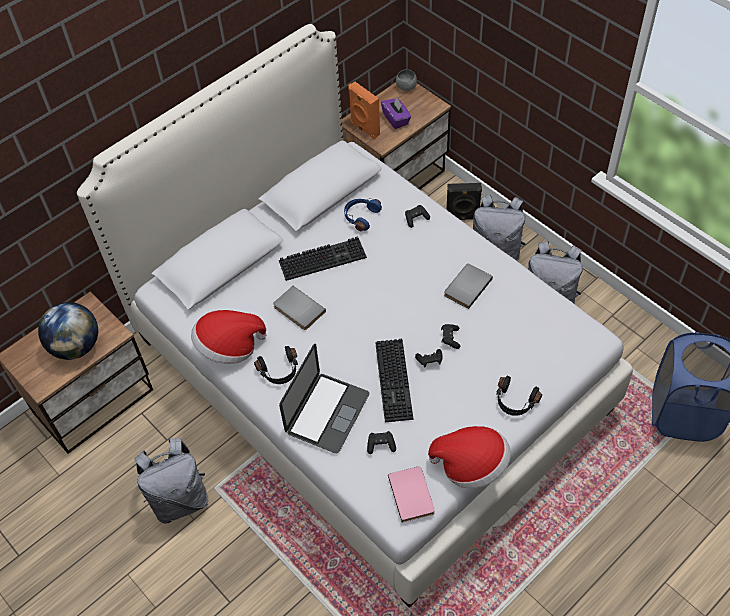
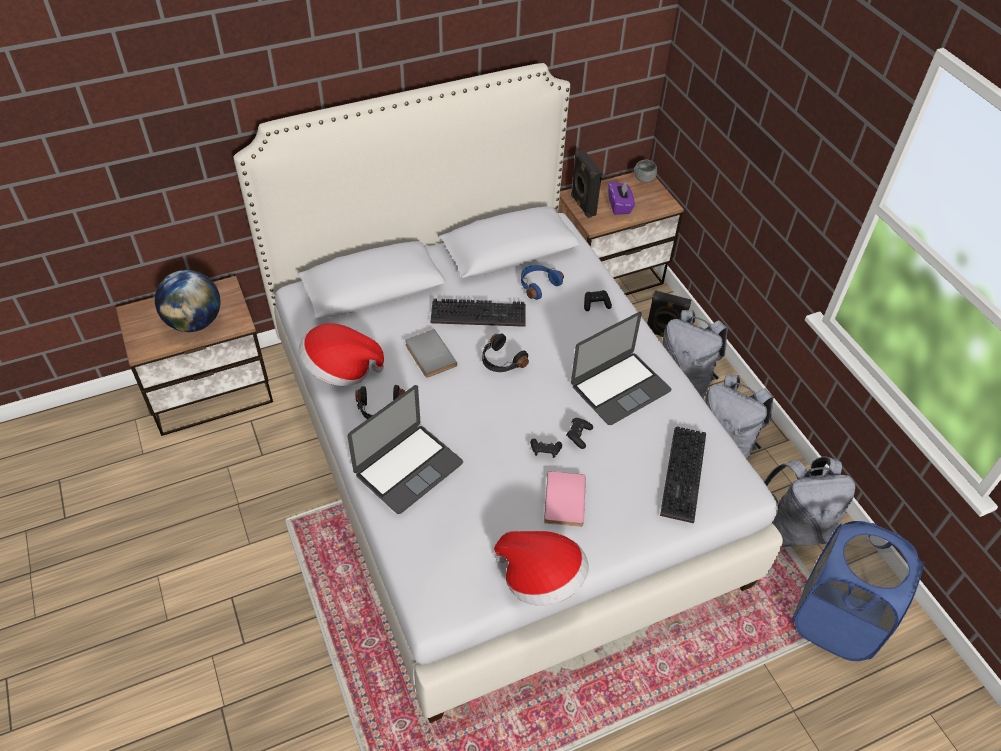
camera: 15 degrees right, 5 degrees down
(179, 499) = (245, 518): grey backpack -> grey backpack (793, 527)
(364, 129) = (582, 205): orange speaker -> black speaker
(381, 445) = (450, 522): black game controller -> none
(396, 382) = (497, 461): keyboard -> keyboard (685, 476)
(413, 494) = (460, 588): pink book -> pink book (567, 500)
(466, 286) = (620, 388): grey book -> laptop
(515, 401) = (622, 526): black headphones -> black headphones (501, 361)

